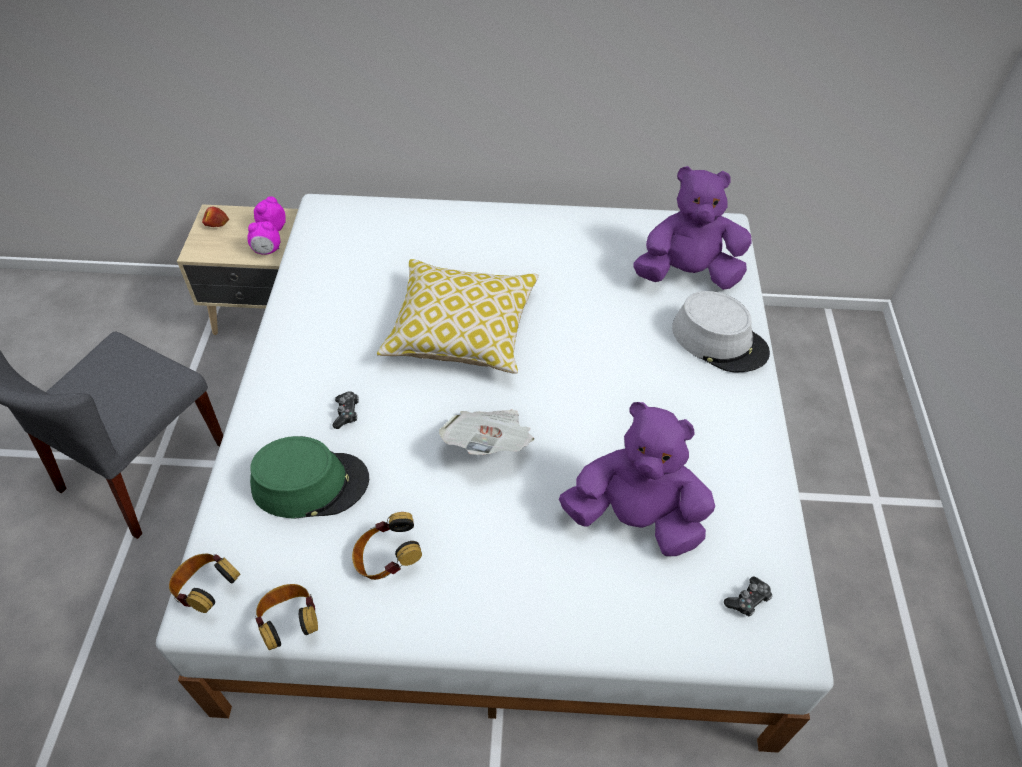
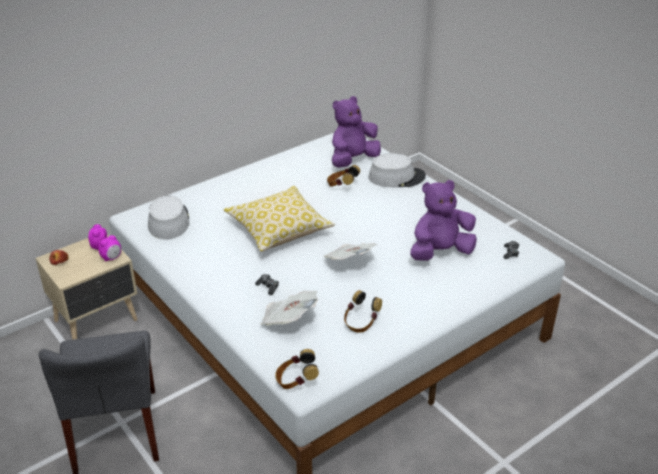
camera: 40 degrees left, 15 degrees down
(290, 623) = (350, 367): headphones -> headphones (342, 186)
(310, 483) = (288, 319): green hat -> newspaper
(353, 237) = (168, 221): none -> grey hat

